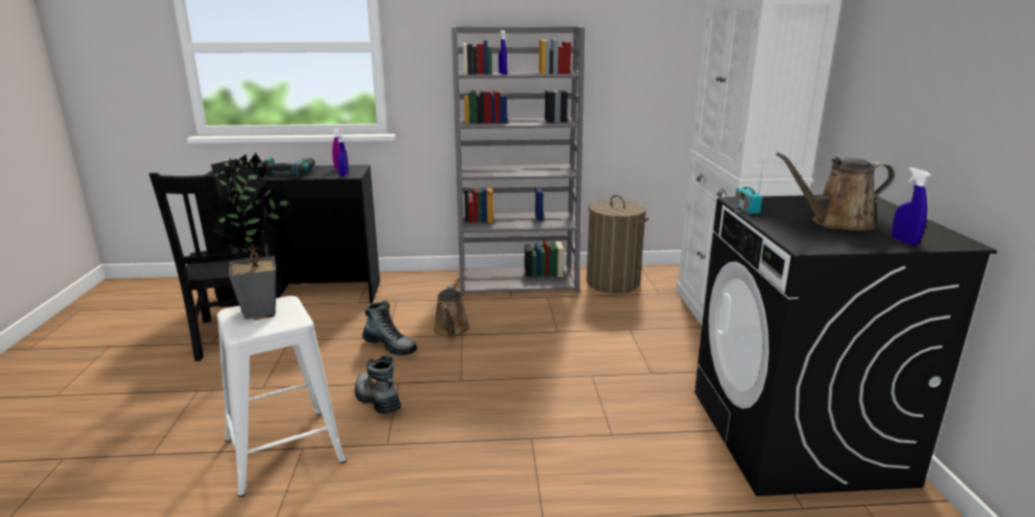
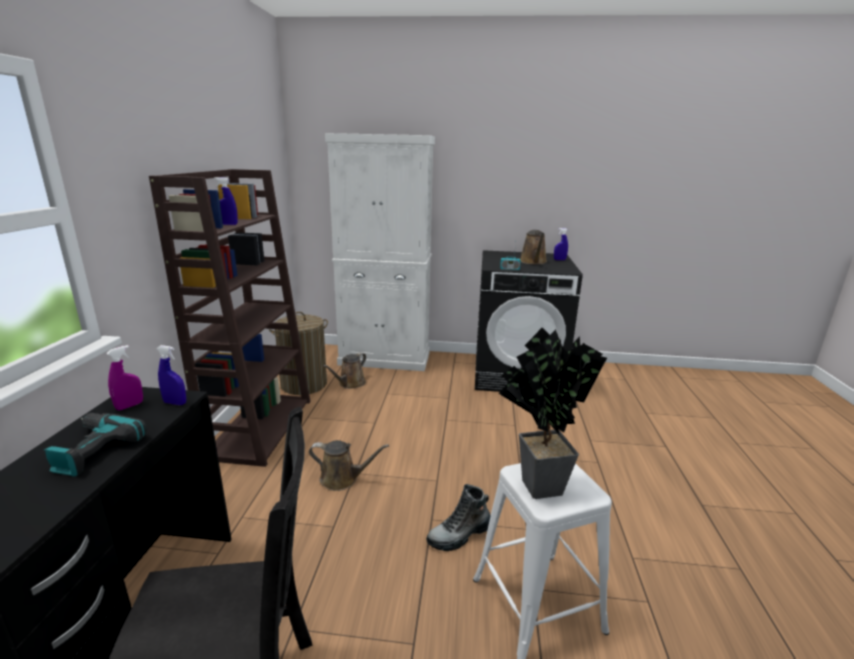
camera: 80 degrees left, 0 degrees up
(390, 346) = (356, 524): boot -> none
(519, 281) = (260, 427): grey bookcase -> brown bookcase
(635, 305) = (350, 384): none -> brown watering can

